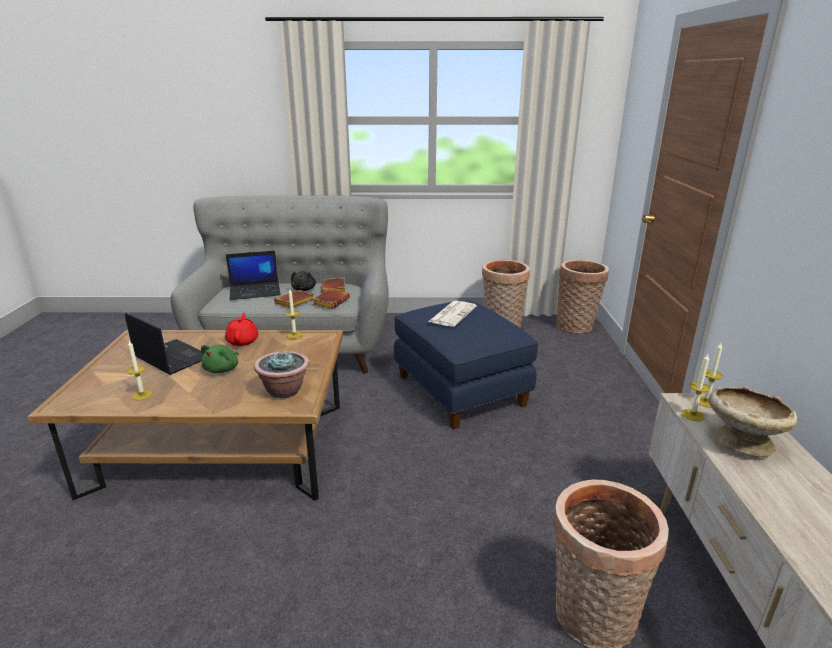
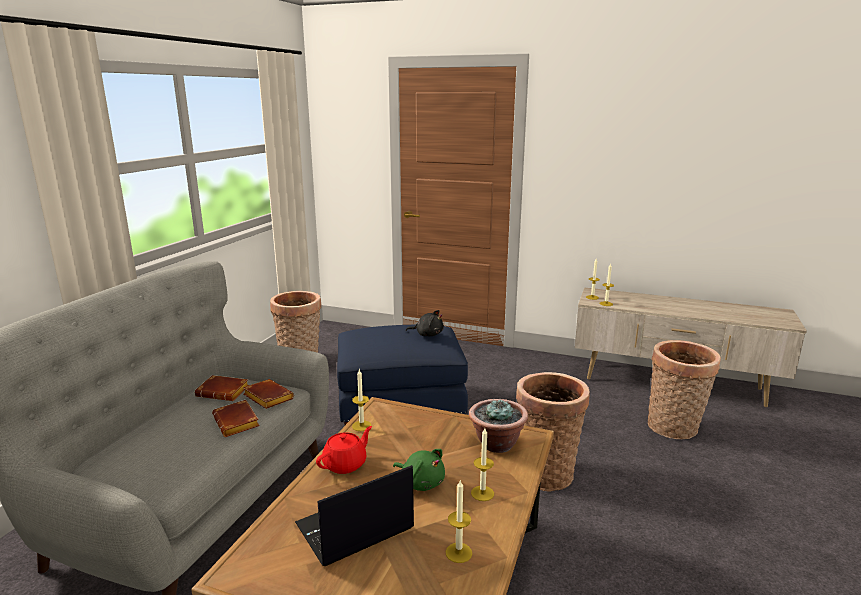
camera: 70 degrees left, 5 degrees down
(210, 394) = (482, 493): none -> candle
(243, 341) = (345, 464): red teapot -> red teapot turned 120 degrees clockwise
(256, 291) = (150, 450): laptop -> none
(304, 289) = (192, 413): black plush toy -> black plush toy (427, 334)
(452, 314) = (391, 338): newspaper -> none
(576, 326) = (338, 332): basket -> basket (546, 471)
(741, 442) = (636, 302): beige bowl -> none

